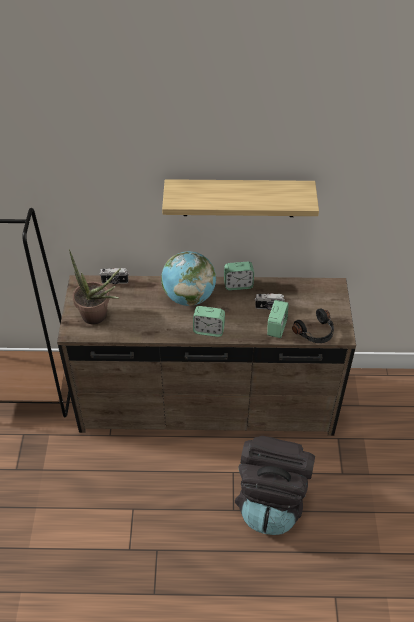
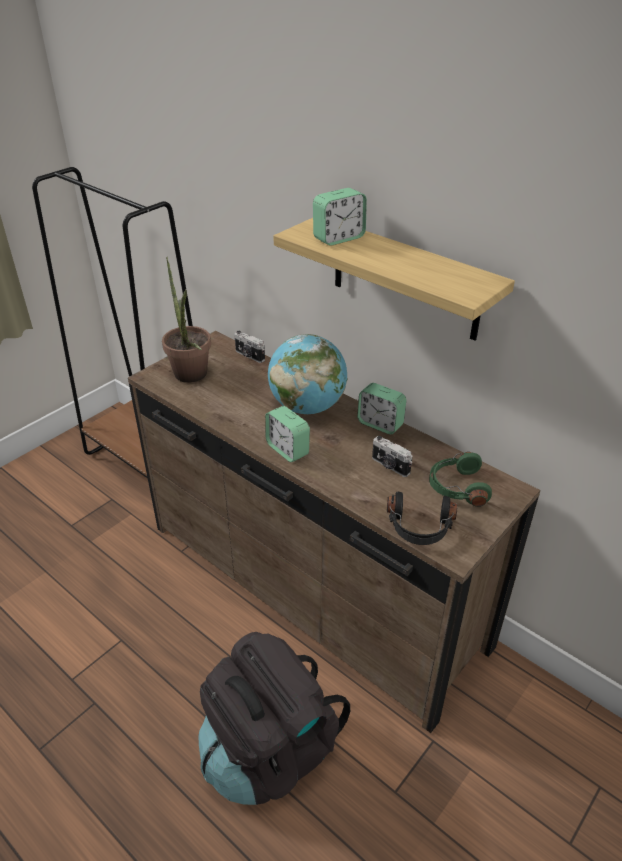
camera: 40 degrees right, 10 degrees down
(276, 328) = (373, 493): alarm clock -> alarm clock (339, 238)
(310, 300) = (456, 487): none -> green headphones

